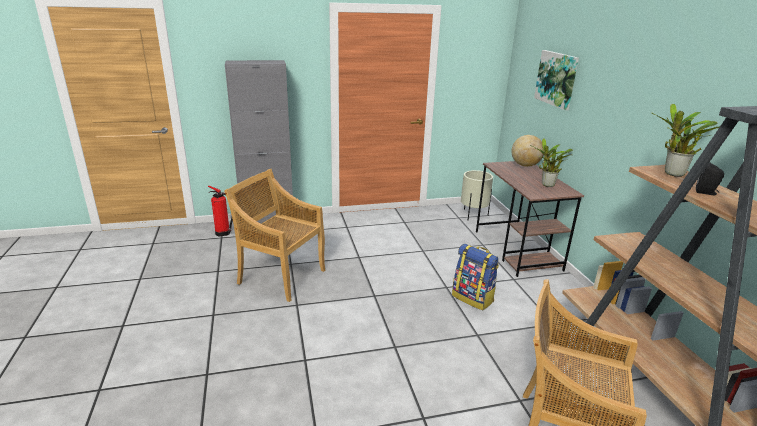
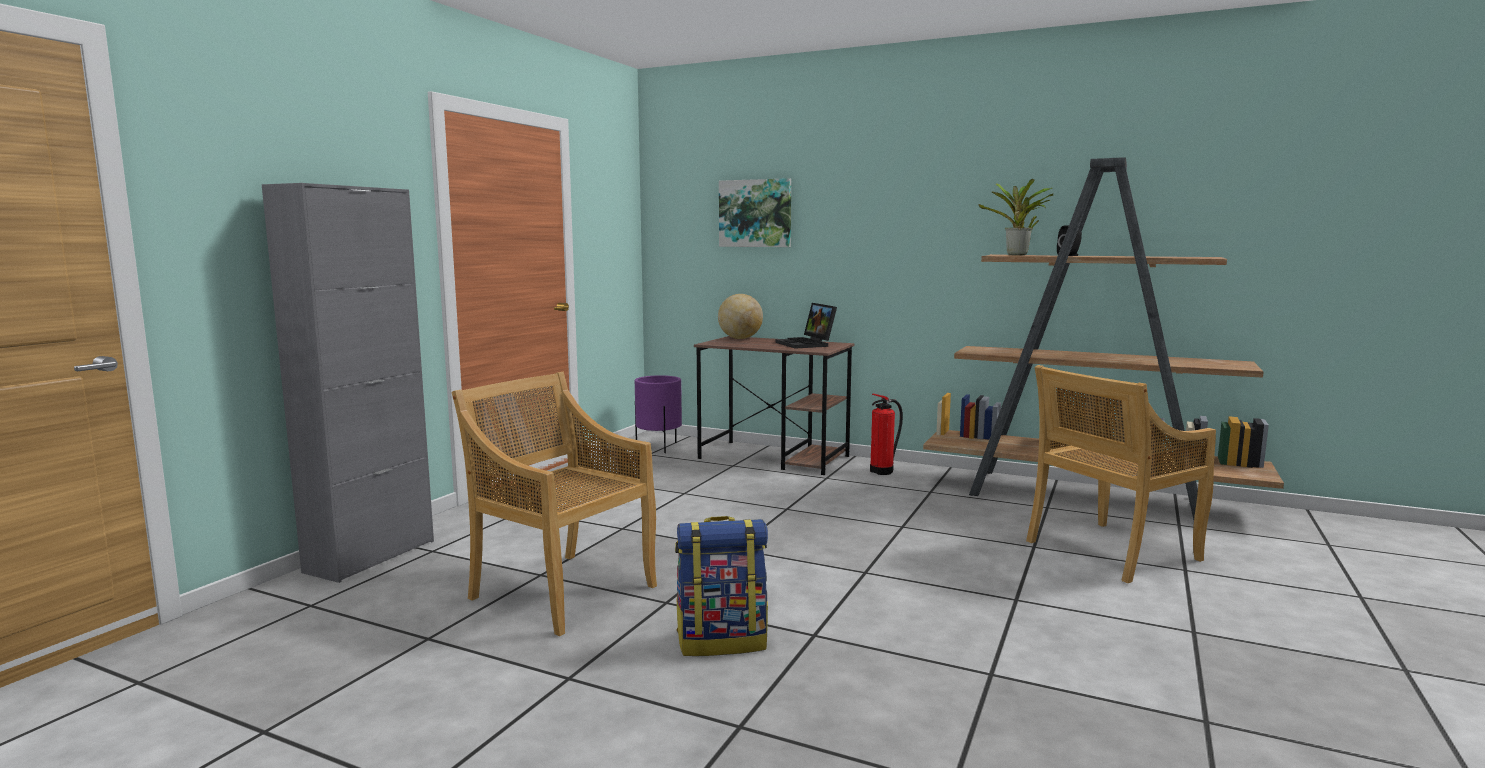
camera: 50 degrees left, 15 degrees down
(224, 233) = (301, 599): fire extinguisher -> fire extinguisher (883, 471)
(281, 276) = (562, 591): beige chair -> beige chair turned 60 degrees clockwise
(473, 215) = (659, 447): beige planter -> purple planter
(473, 298) = (831, 505): backpack -> backpack (722, 641)
(546, 185) = (807, 344): potted plant -> laptop

